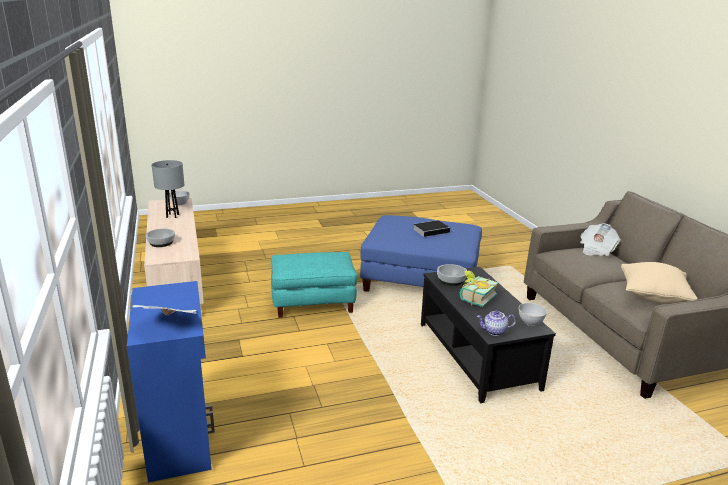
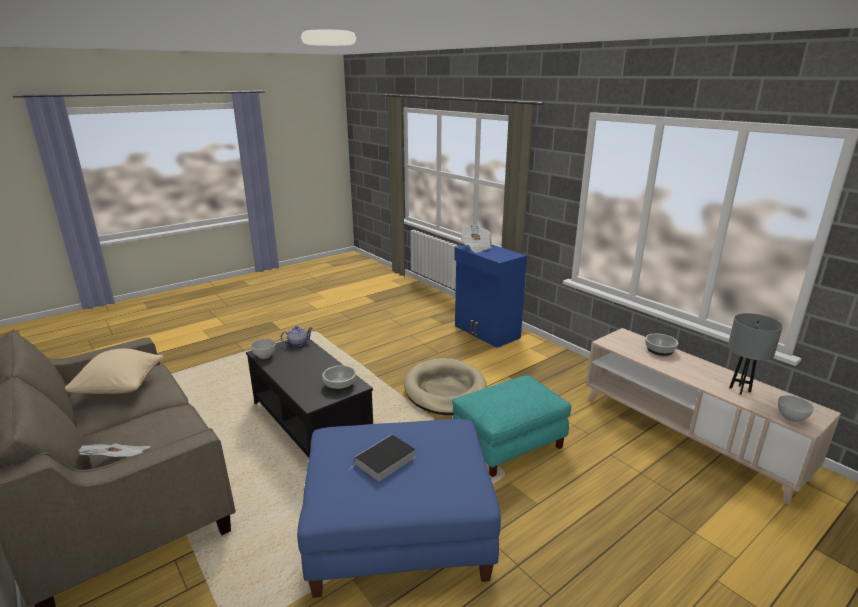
camera: 160 degrees right, 0 degrees up
(325, 356) = (445, 390): none -> beige dog bed
(474, 297) = (314, 369): book -> none

